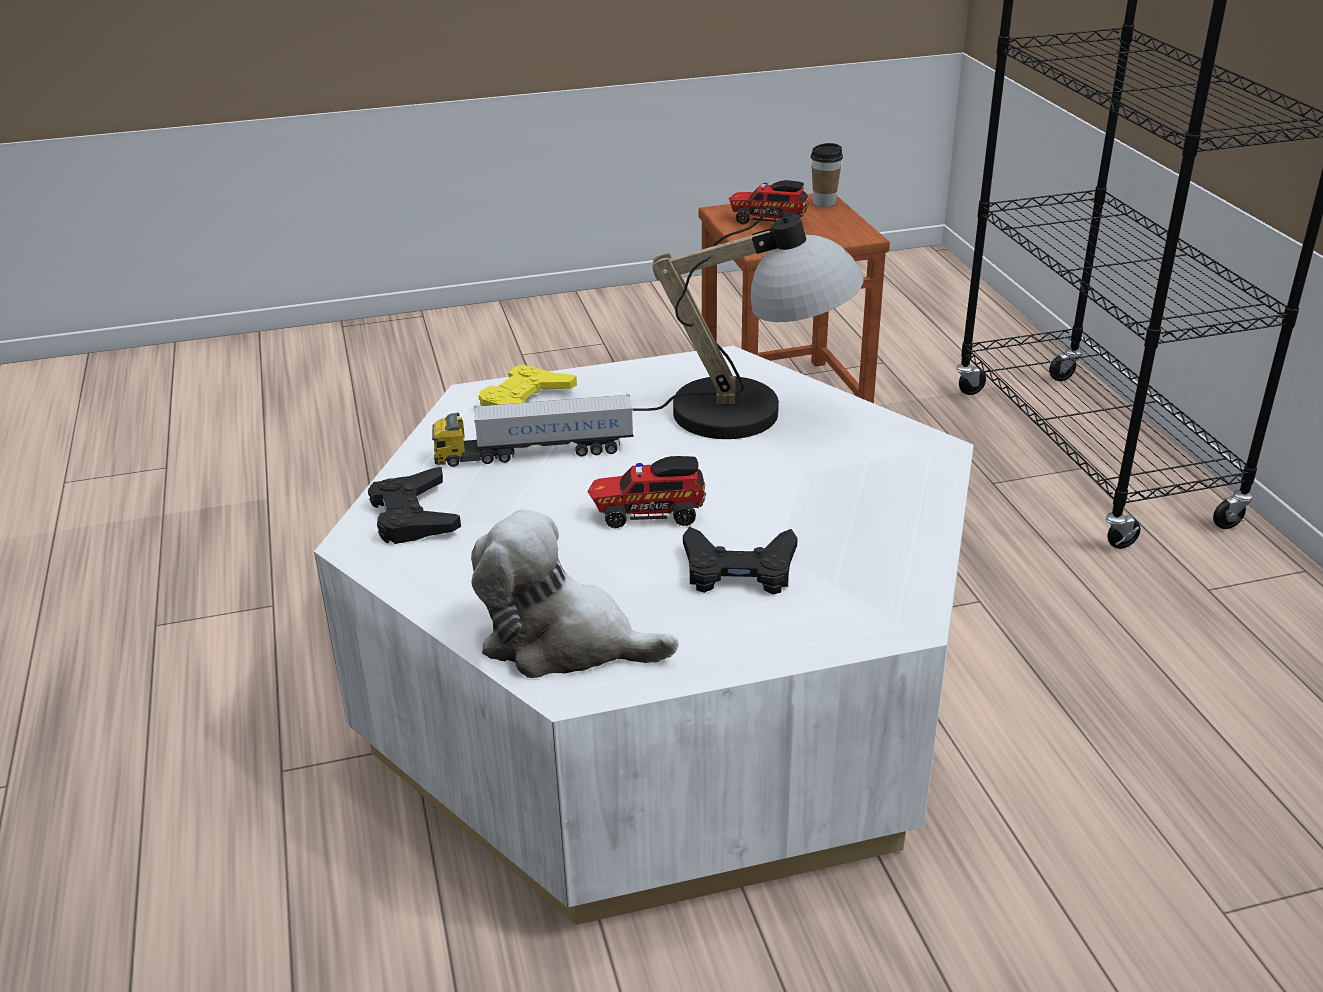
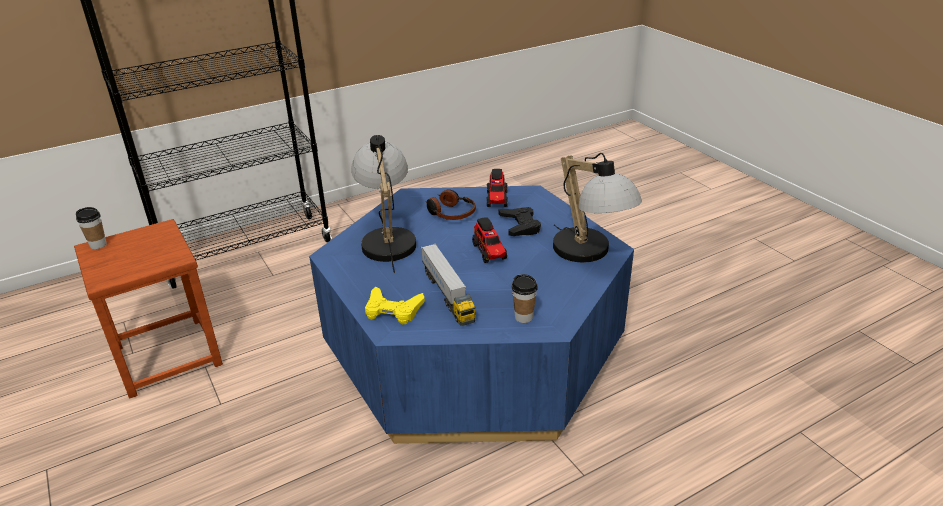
camera: 105 degrees left, 0 degrees up
(414, 516) = (523, 317): black game controller -> cup
(563, 642) = (590, 255): plush toy -> table lamp
(666, 699) = (474, 350): white coffee table -> blue coffee table
(767, 220) = (126, 262): toy truck -> toy truck (497, 199)
(833, 490) = (450, 213): none -> headphones

